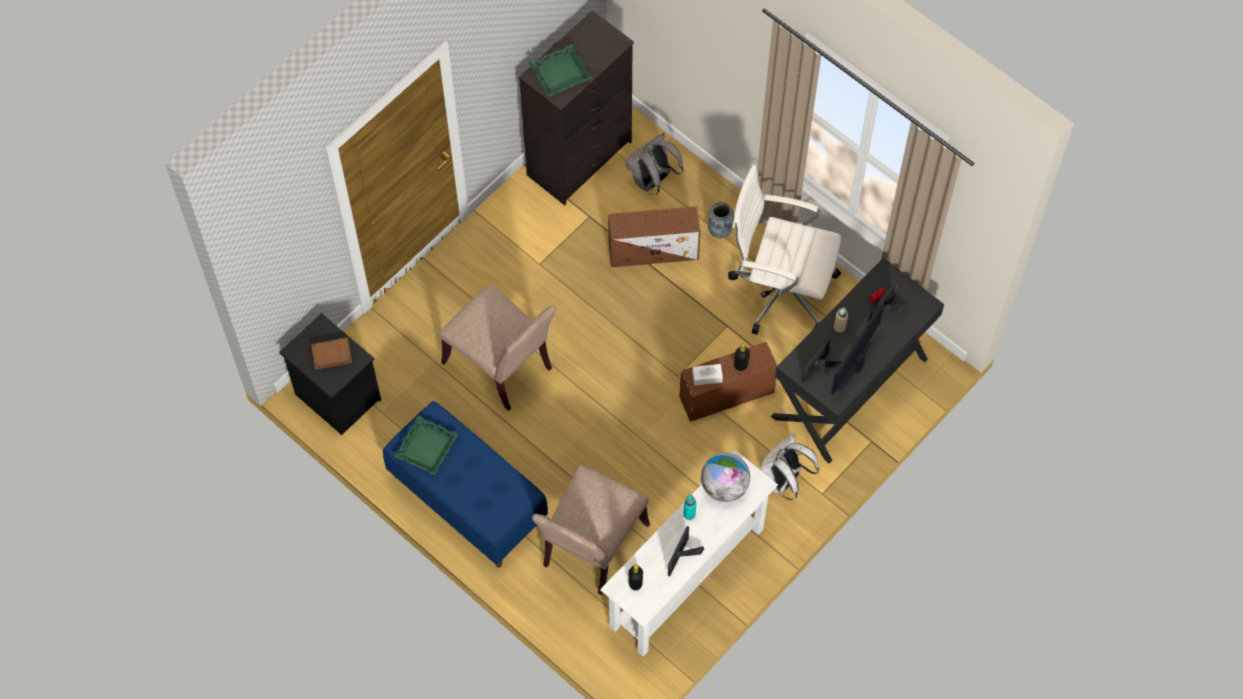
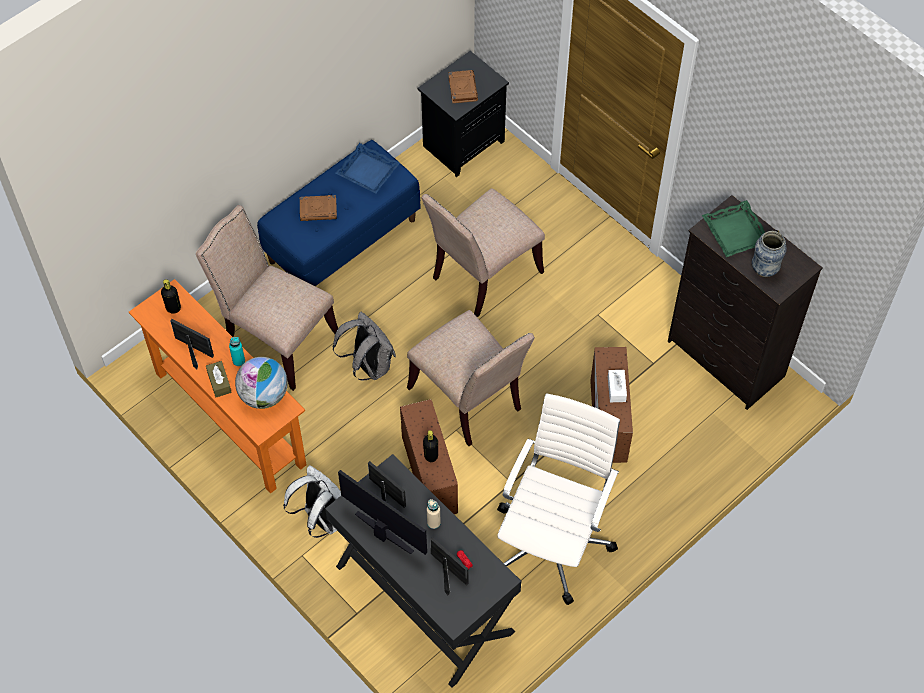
camera: 95 degrees right, 5 degrees down
(427, 447) = (367, 172): green tray -> blue tray
(478, 488) = (318, 210): none -> brown book
(644, 367) = (470, 400): none -> beige chair
(652, 181) = (696, 426): grey backpack -> grey backpack (368, 366)
(687, 578) = (229, 419): white console table -> orange console table
(707, 377) = (420, 422): white tissue box -> white tissue box (616, 389)
(715, 528) = (219, 382): none -> brown tissue box
(719, 231) = (630, 487): vase -> vase (764, 269)

